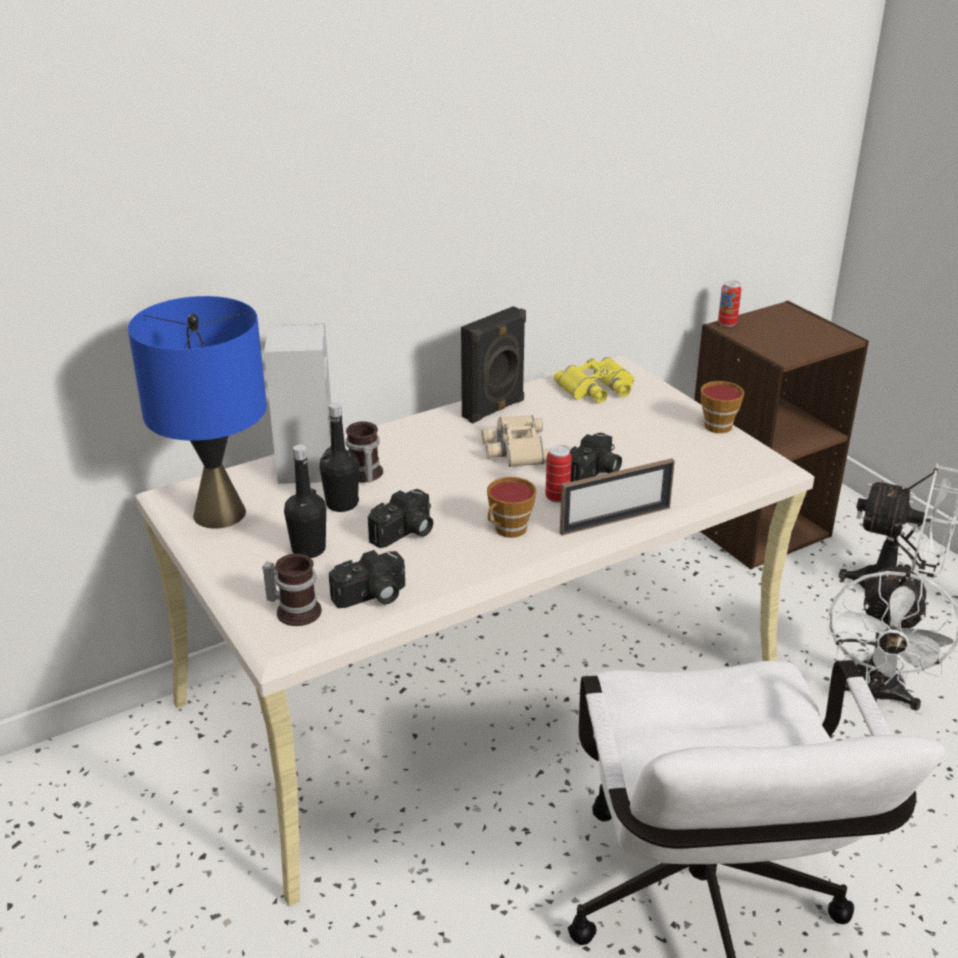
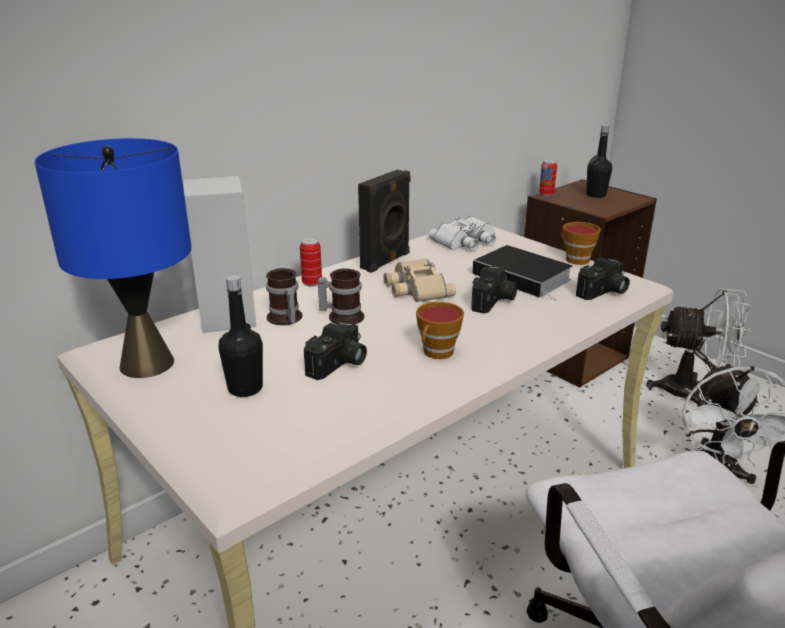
camera: 10 degrees left, 5 degrees down
(295, 610) = (243, 449): mug -> mug (343, 316)
(342, 504) = (269, 345): black bottle -> black bottle (596, 195)
(371, 597) = (322, 427): camera -> camera (603, 292)
(557, 497) = (470, 322): can -> can (312, 283)
(597, 388) = (466, 241): yellow binoculars -> white binoculars
(615, 520) = (530, 336): picture frame -> none
(643, 445) = (524, 277): none -> book

